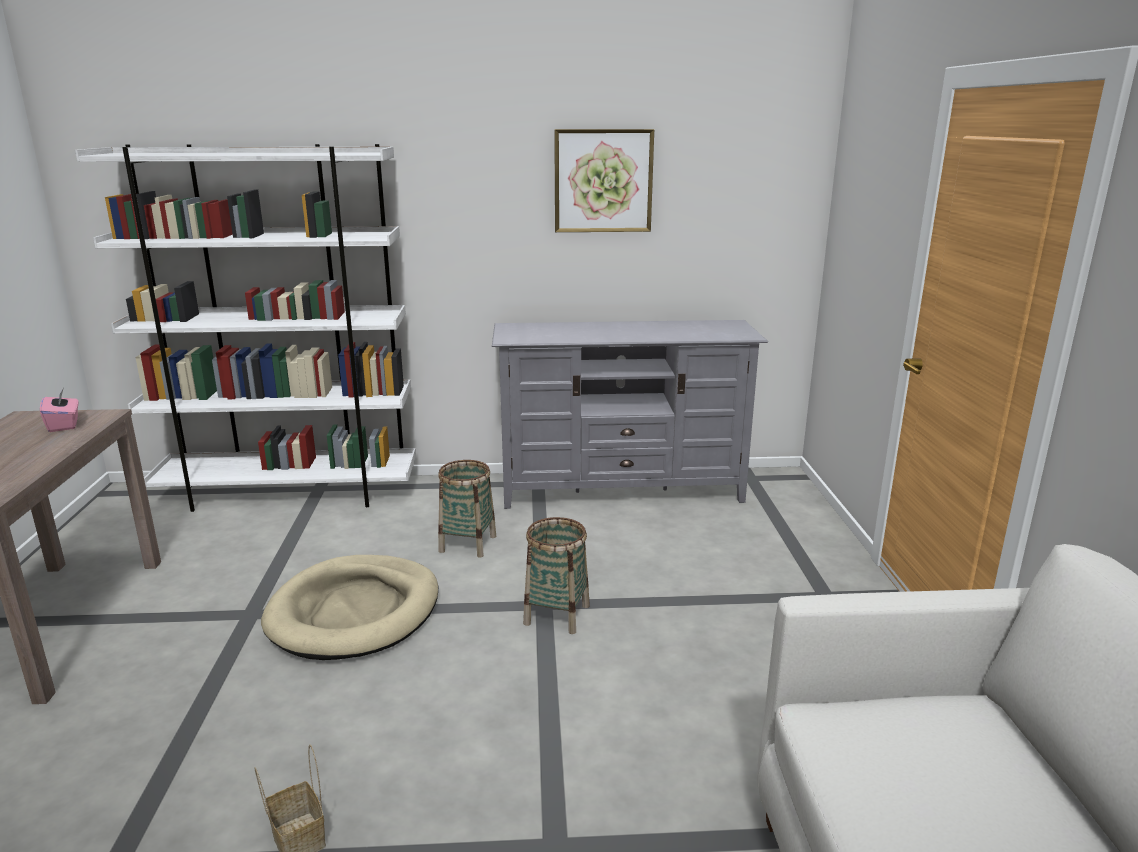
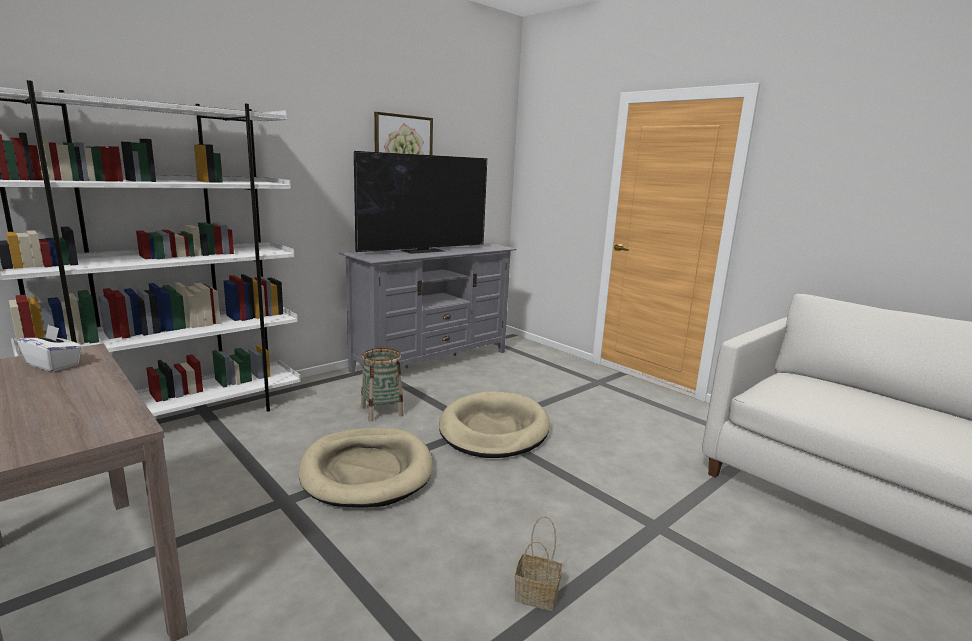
camera: 40 degrees left, 5 degrees down
(64, 425) = (54, 364): pink tissue box -> white tissue box
(556, 615) = (494, 429): basket -> beige dog bed
(607, 330) = (423, 250): none -> television

